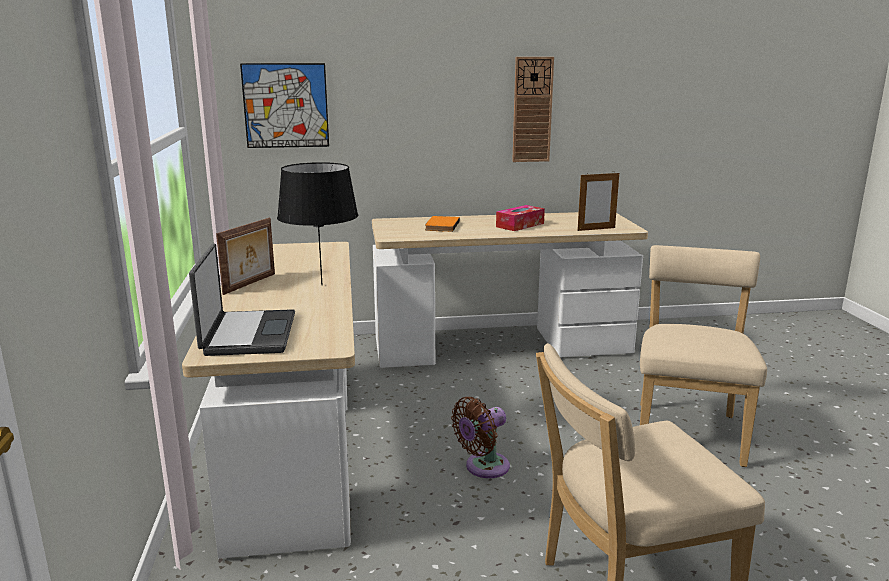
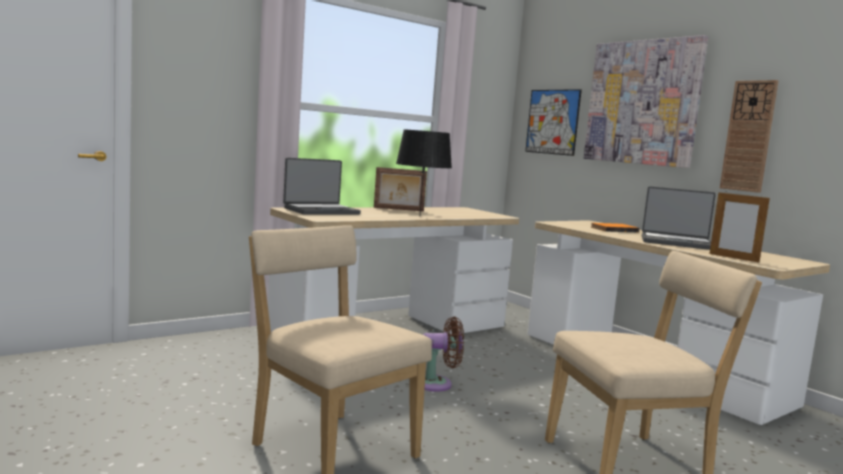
camera: 60 degrees right, 10 degrees down
(414, 79) = (643, 102): none -> picture
(483, 467) = (437, 384): brown fan -> brown fan turned 150 degrees clockwise
(520, 225) = (676, 242): tissue box -> laptop

